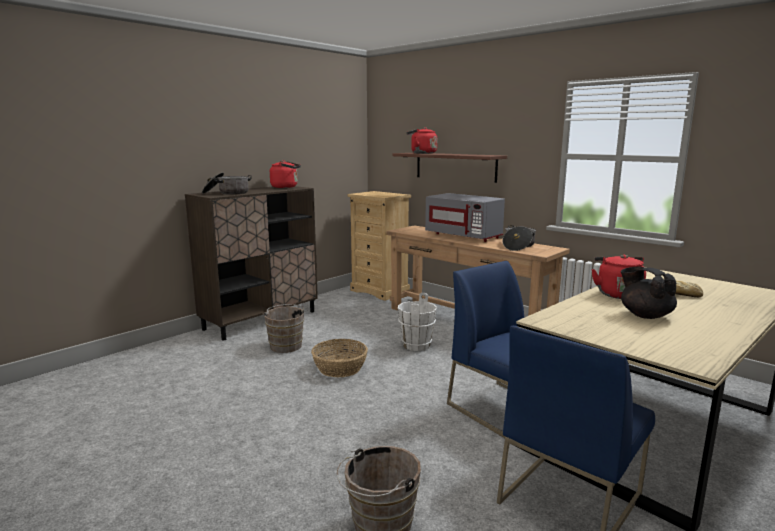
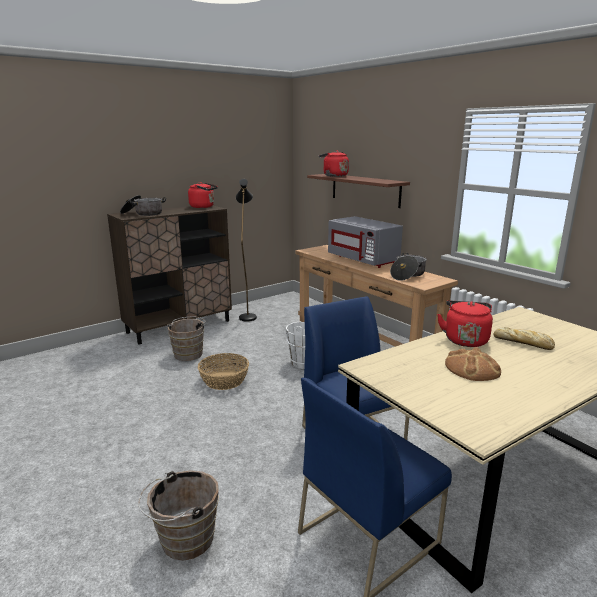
camera: 10 degrees right, 5 degrees up
(332, 305) = (247, 315): none -> black floor lamp
(380, 291) = (298, 303): beige dresser -> none
(645, 315) = (473, 368): black teapot -> bread

